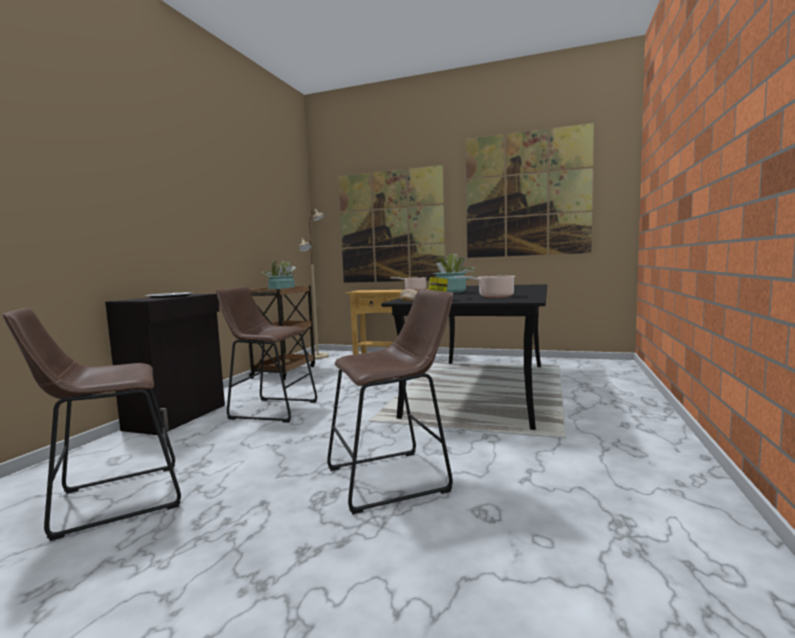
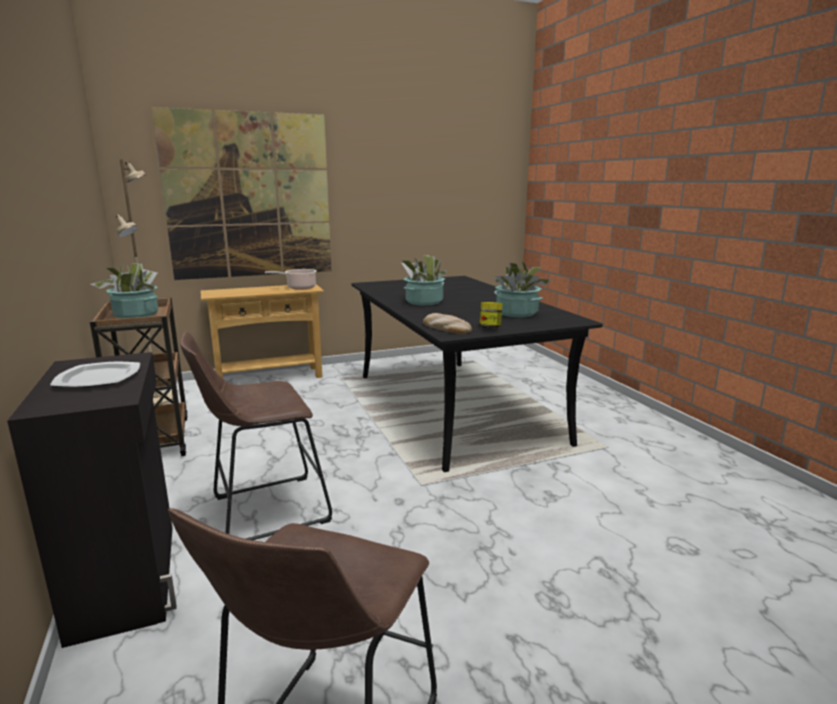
camera: 40 degrees left, 10 degrees up
(394, 478) = (569, 546): brown stool -> none
(493, 296) = (516, 313): cooking pot -> potted plant
(526, 194) = (425, 166): picture -> none

